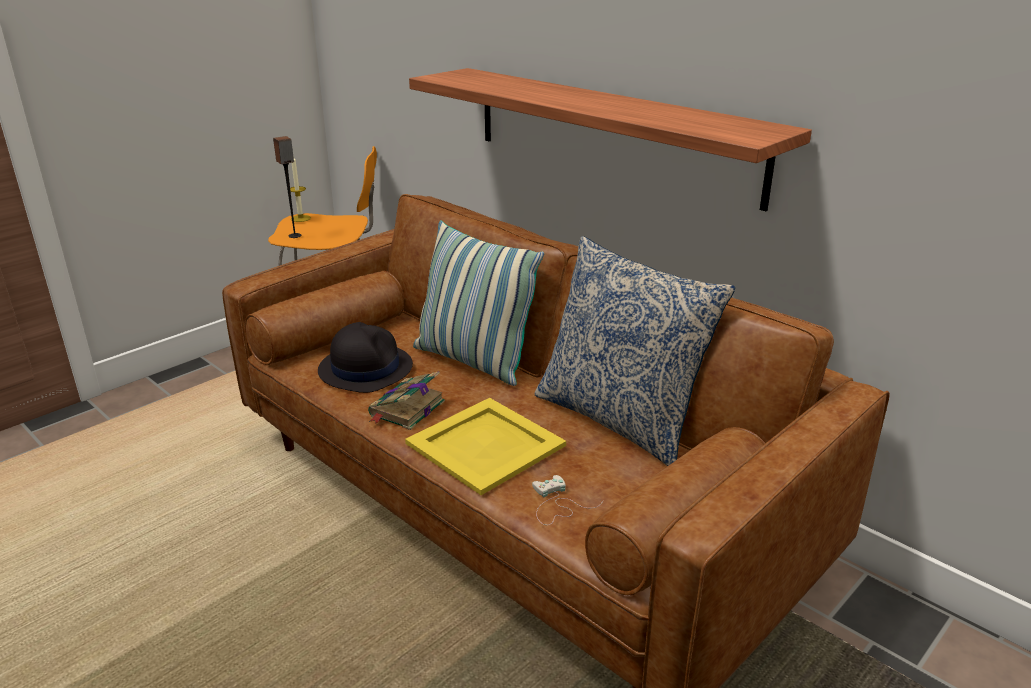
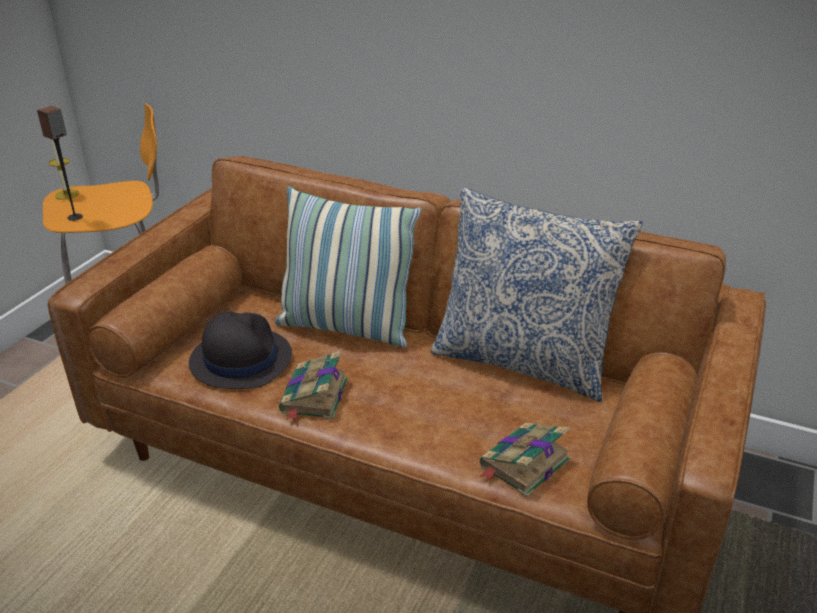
camera: 20 degrees left, 5 degrees up
(484, 444) = (416, 418): yellow tray -> none
(557, 504) = (523, 464): white game controller -> book
(610, 133) = (455, 74): shelf -> none

